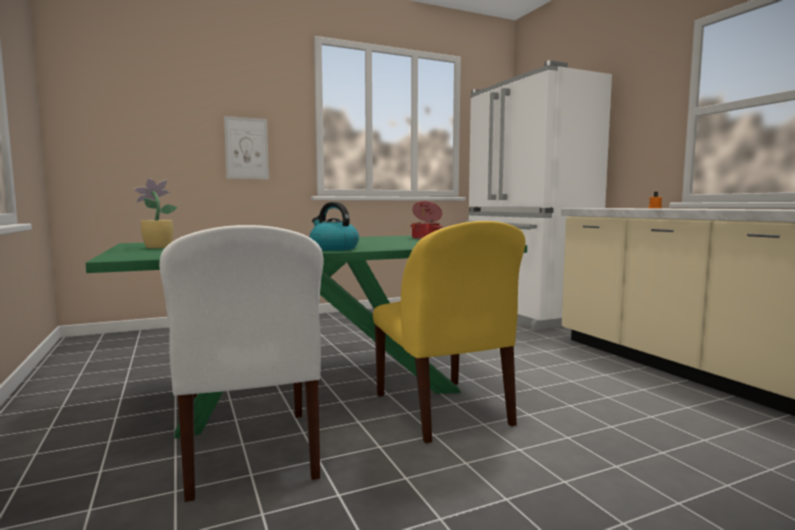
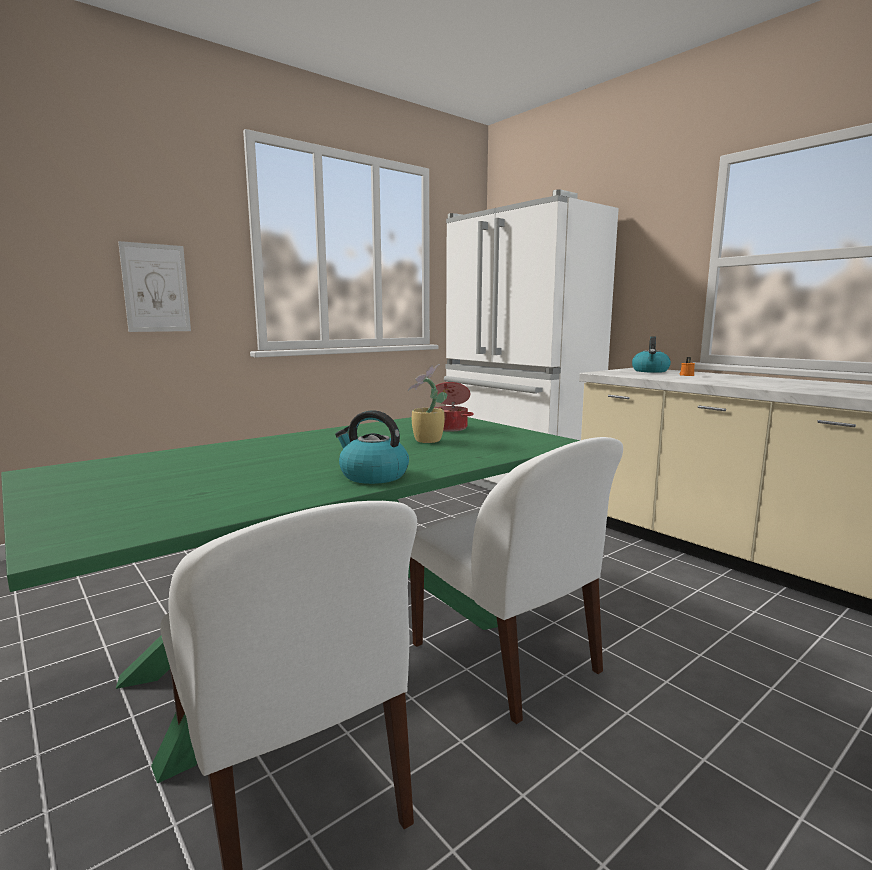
camera: 15 degrees left, 5 degrees up
(156, 247) = (88, 490): potted plant -> potted plant (427, 441)
(443, 411) = (507, 660): yellow chair -> white chair
(629, 208) = (650, 371): none -> kettle

